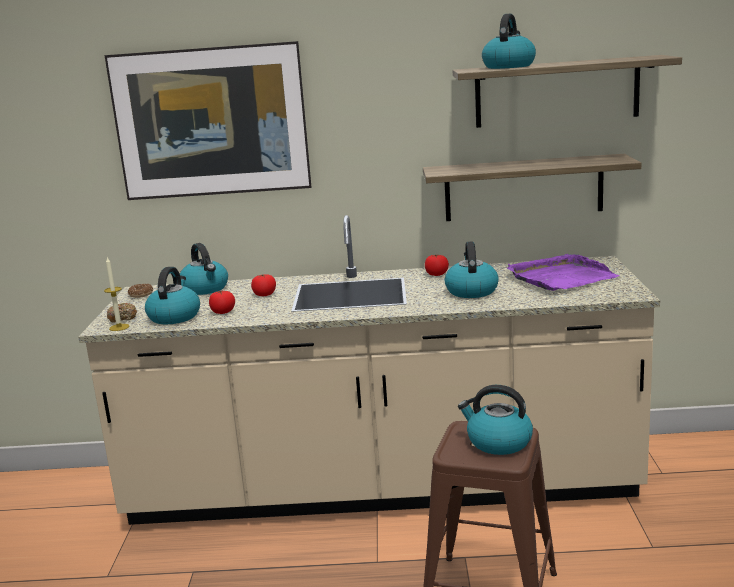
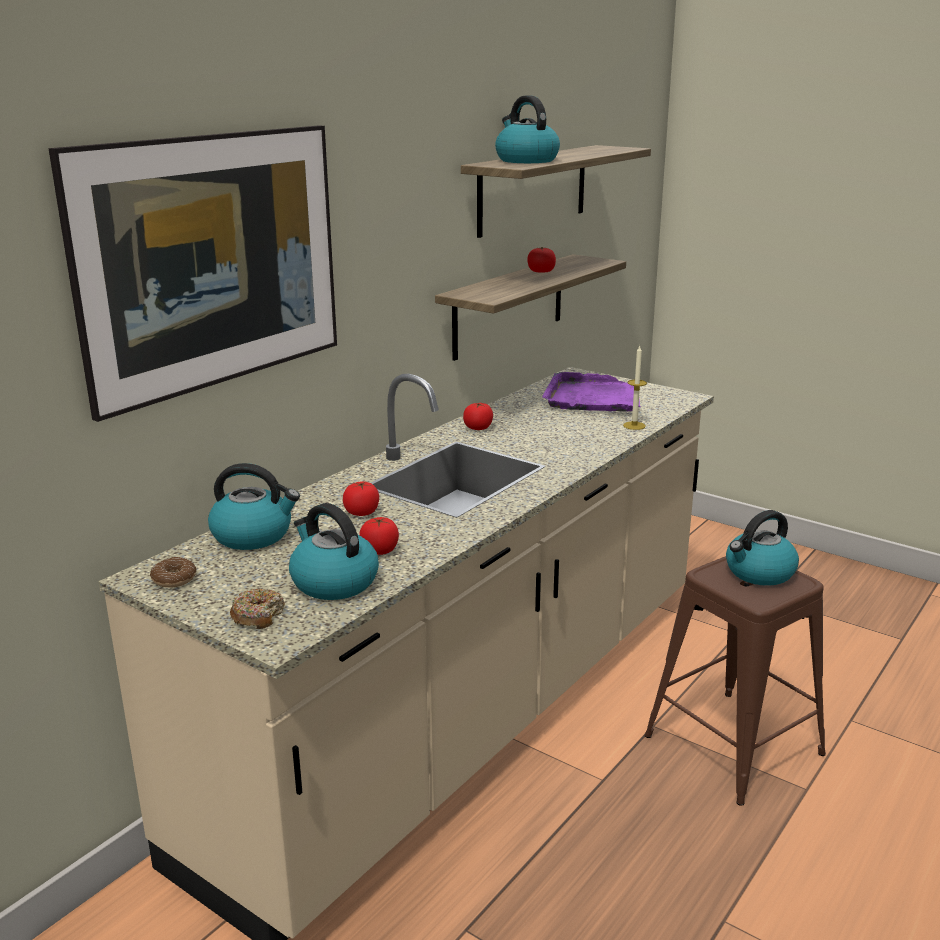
camera: 55 degrees left, 5 degrees up
(119, 327) = (300, 628): candle -> candle (634, 425)
(471, 291) = (561, 434): kettle -> none
(542, 162) = (541, 272): none -> tomato

